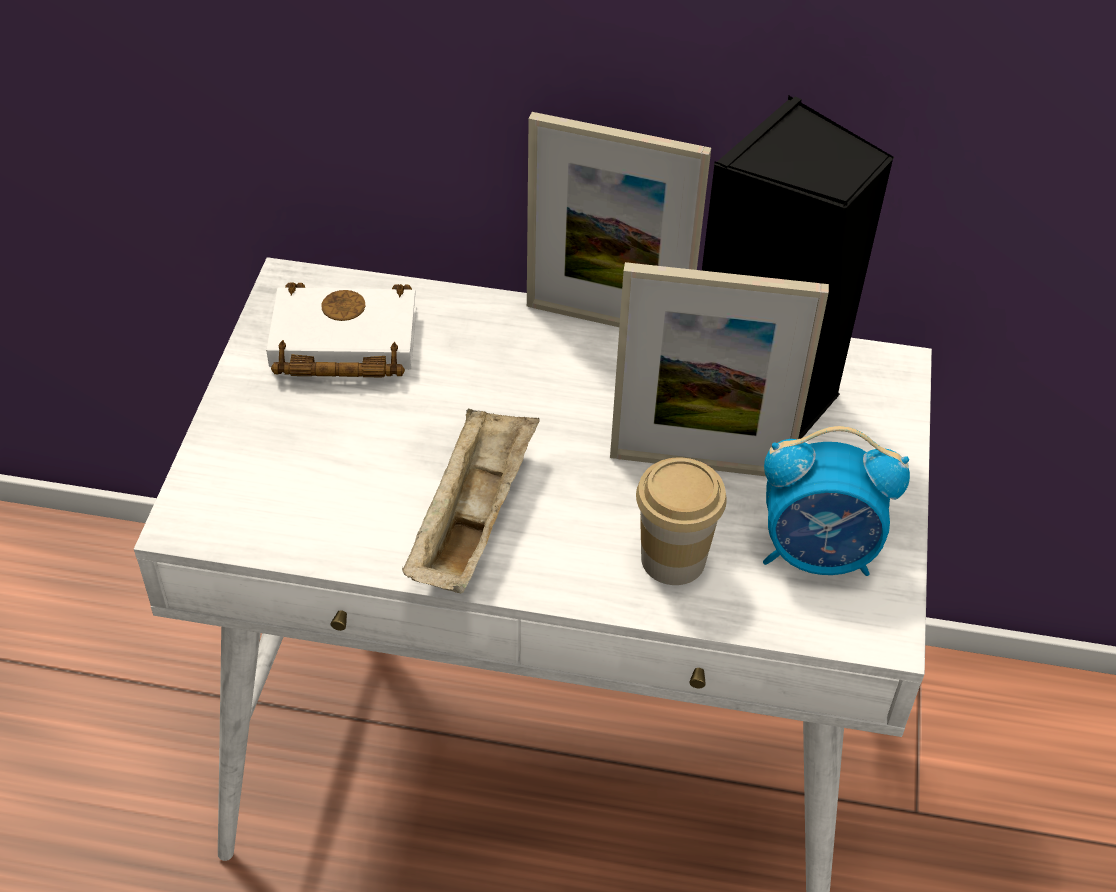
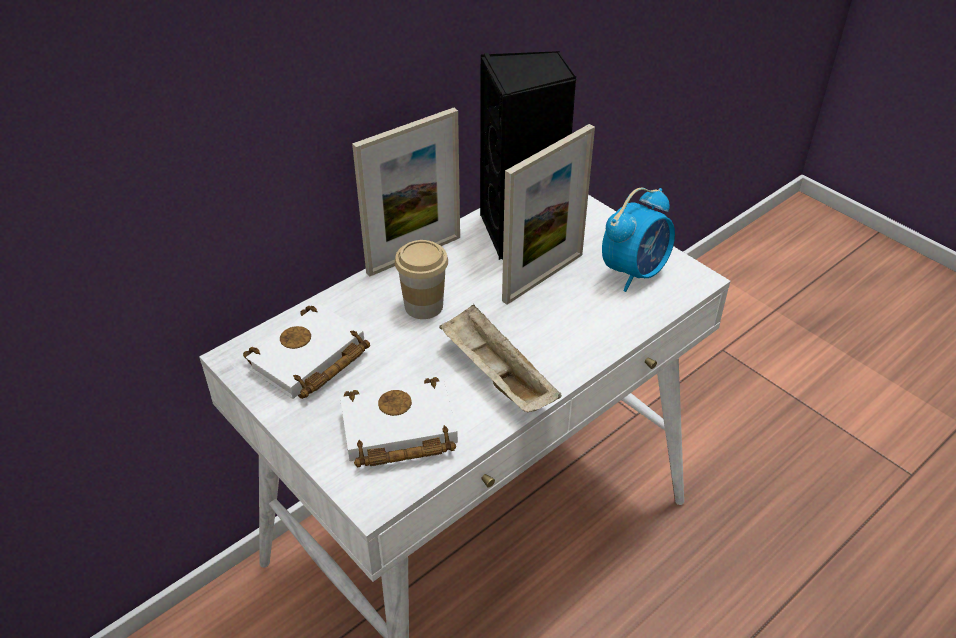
camera: 50 degrees left, 5 degrees down
(300, 483) = (396, 432): none -> white book
(673, 559) = (593, 319): cup -> cup (423, 306)

